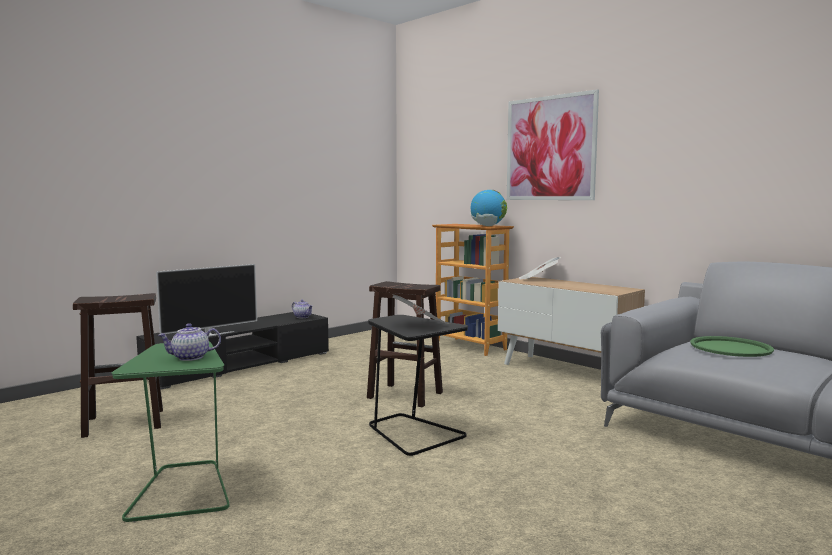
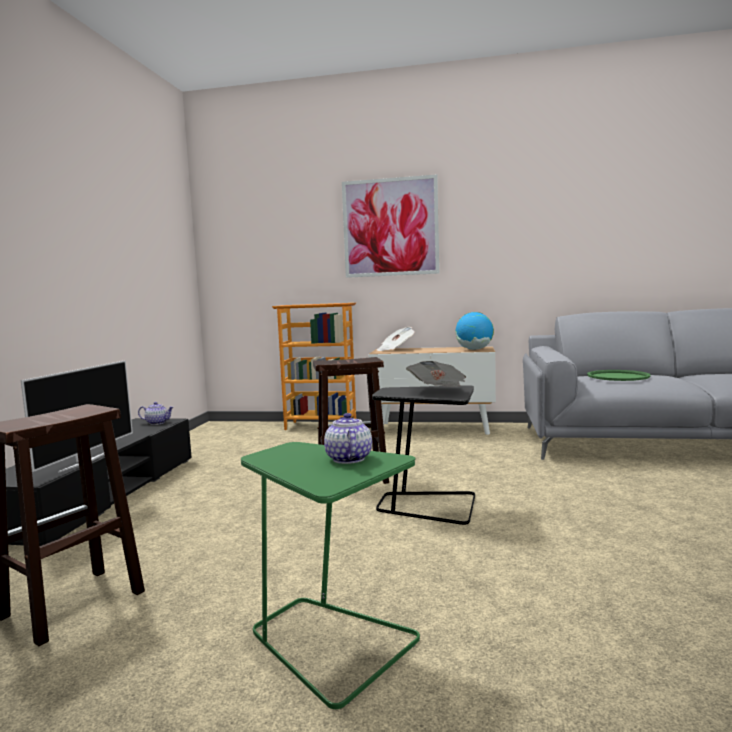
camera: 35 degrees left, 0 degrees up
(190, 357) = (348, 459): teapot -> teapot turned 135 degrees clockwise
(488, 226) = (336, 303): globe -> globe (474, 349)

